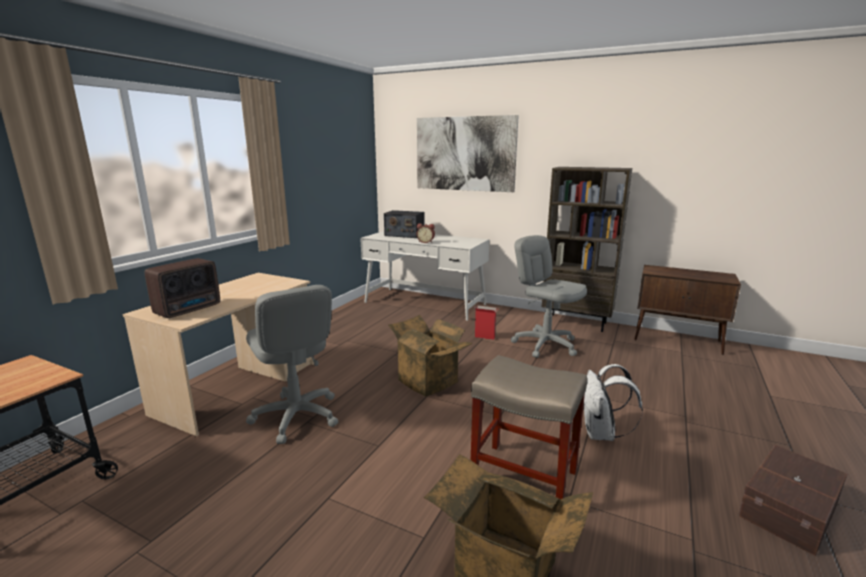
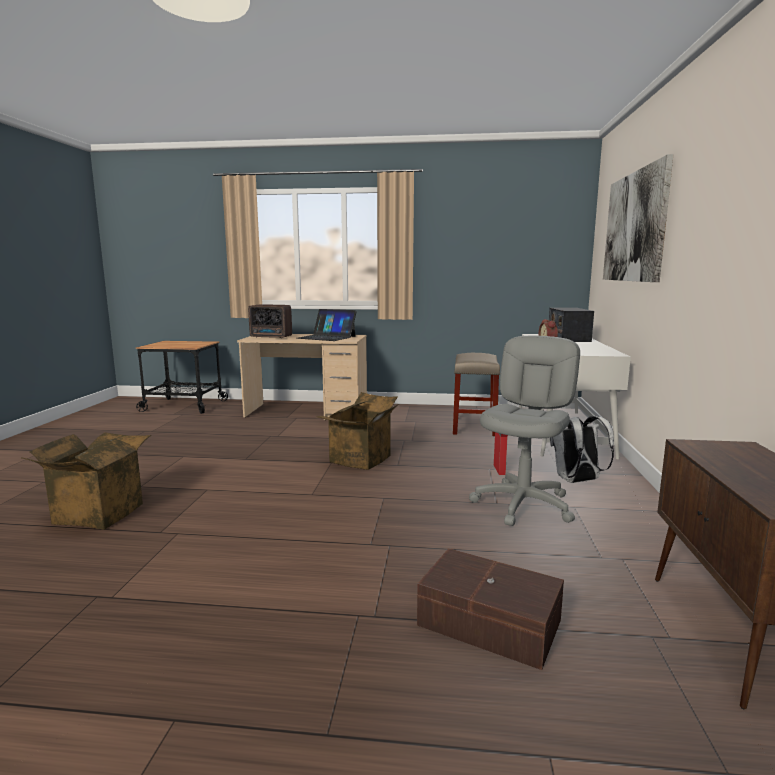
camera: 70 degrees right, 5 degrees down
(249, 287) = (327, 337): none -> laptop
(296, 416) = (276, 432): grey office chair -> none
(522, 476) = (211, 511): beige stool -> beige stool (474, 426)
(577, 322) = (657, 524): brown bookcase -> none
(601, 434) = (296, 548): white backpack -> white backpack (577, 481)
(791, 509) = (148, 687): brown storage box -> brown storage box (489, 624)

